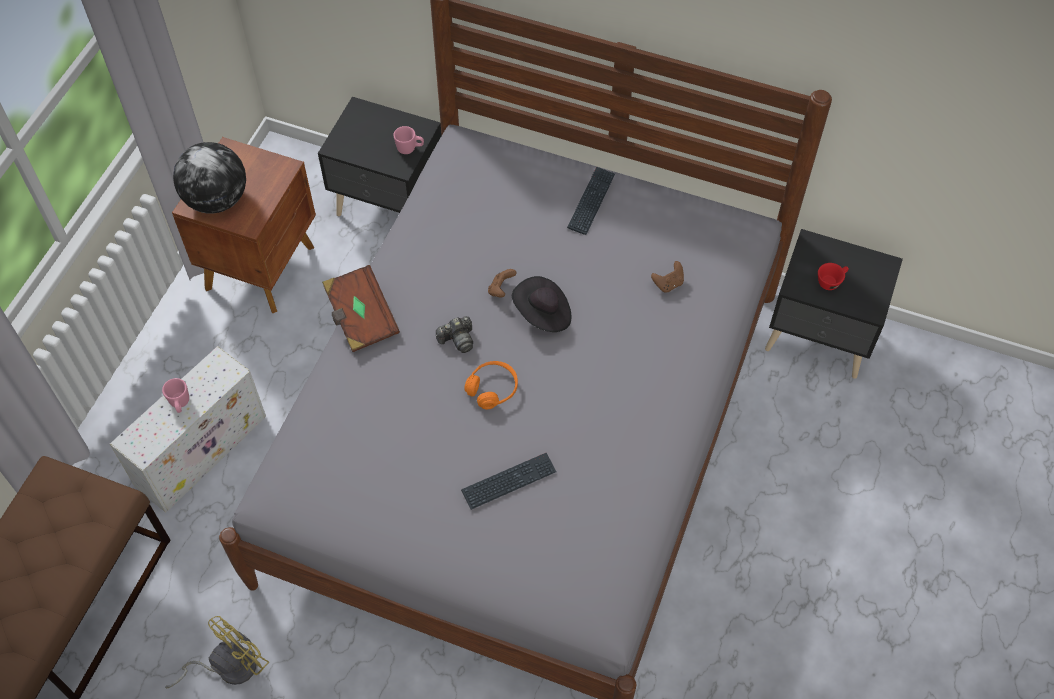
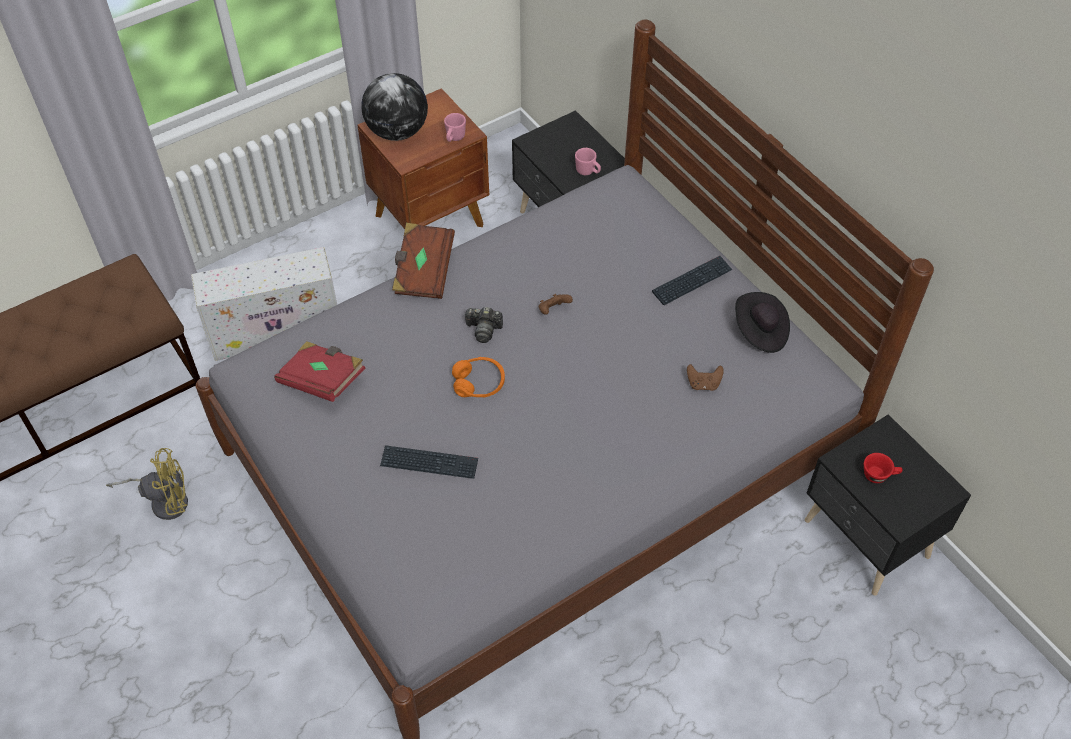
camera: 35 degrees right, 5 degrees down
(180, 404) = (262, 273): pink mug -> pink mug (454, 138)
(356, 466) = (323, 380): none -> red book
(543, 314) = (571, 348): black hat -> black hat (760, 332)

